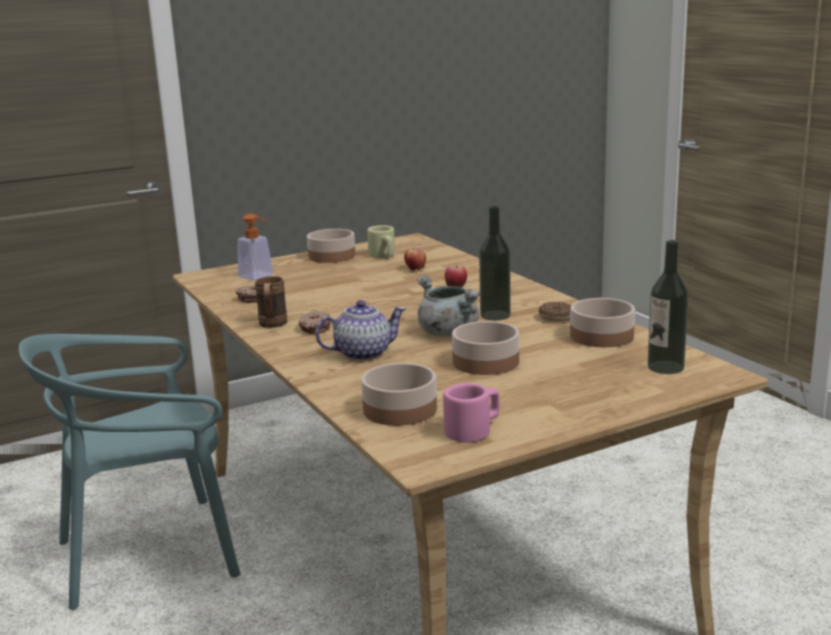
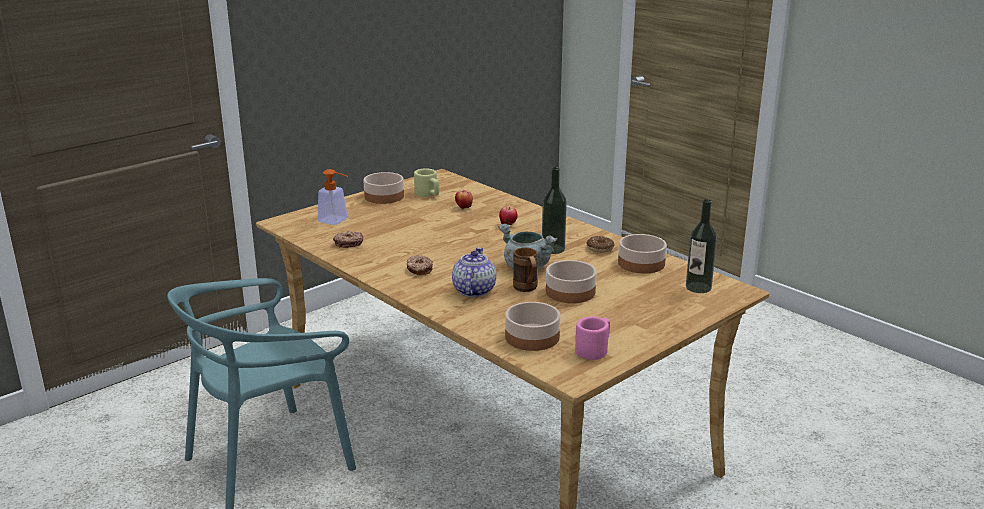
camera: 15 degrees left, 5 degrees up
(272, 325) = (382, 269): brown mug -> brown mug (527, 289)
(363, 353) = (473, 290): teapot -> teapot turned 45 degrees counterclockwise

